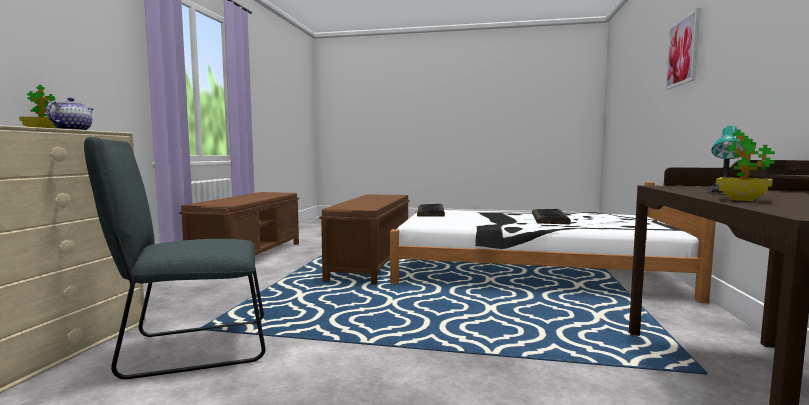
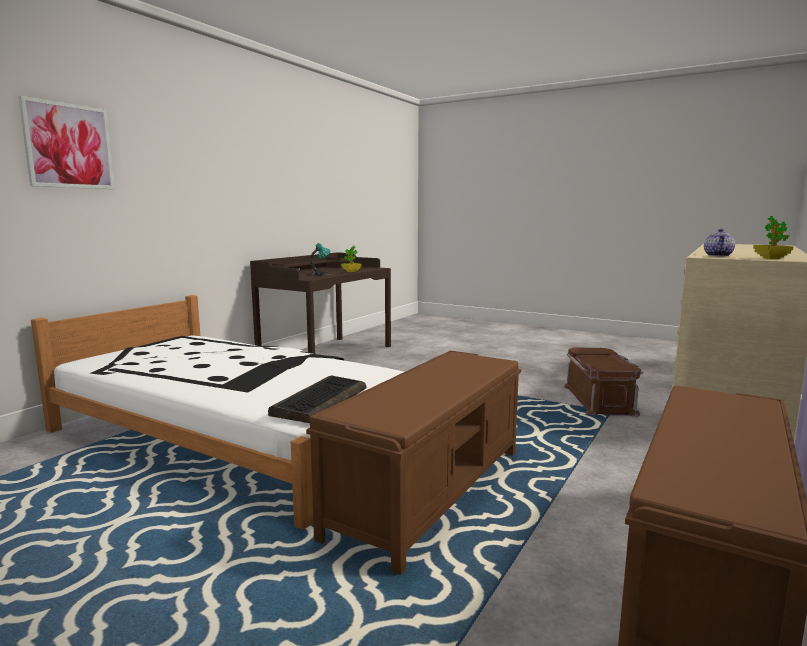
camera: 160 degrees left, 5 degrees up
(190, 349) = (600, 400): grey chair -> brown storage box
(550, 218) = (230, 356): keyboard -> none

